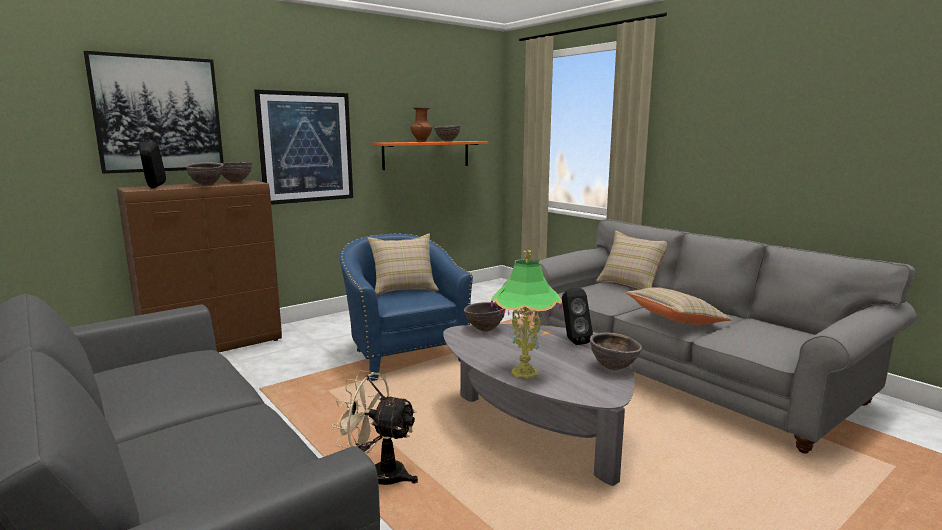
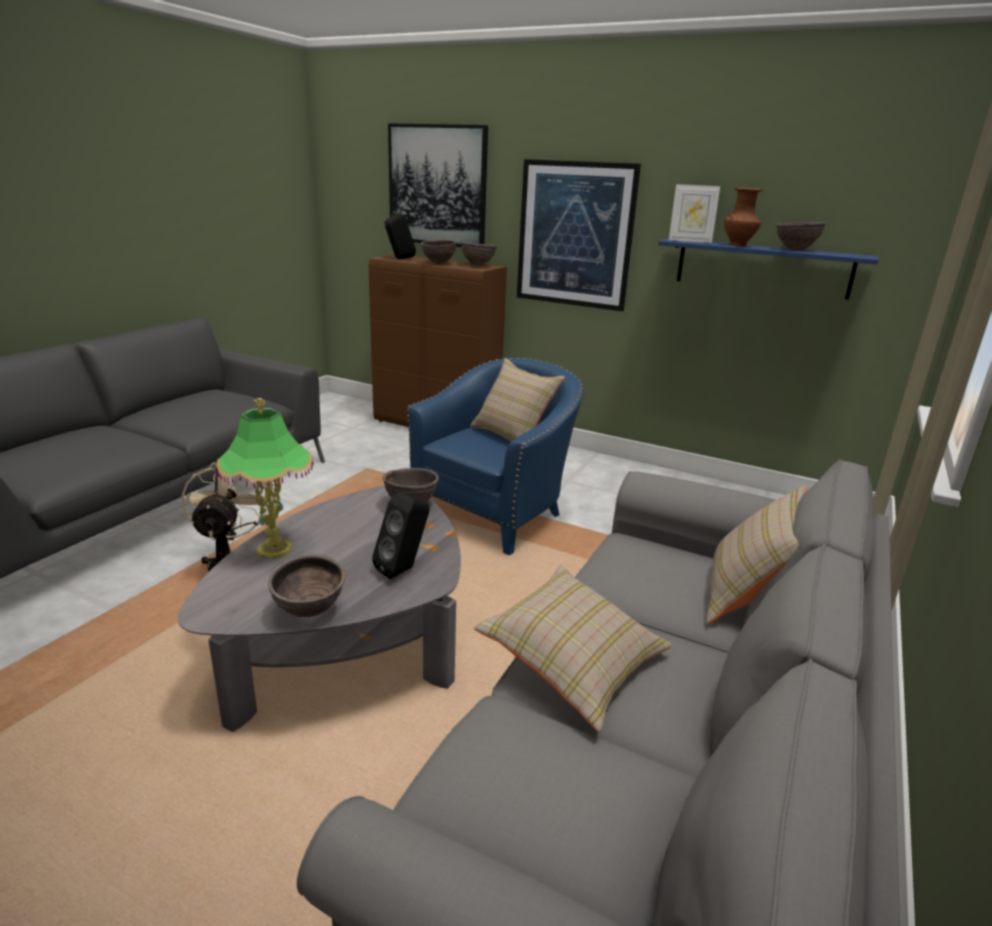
camera: 65 degrees right, 10 degrees up
(394, 142) = (689, 241): none -> picture frame
(426, 154) = (762, 268): orange shelf -> blue shelf

